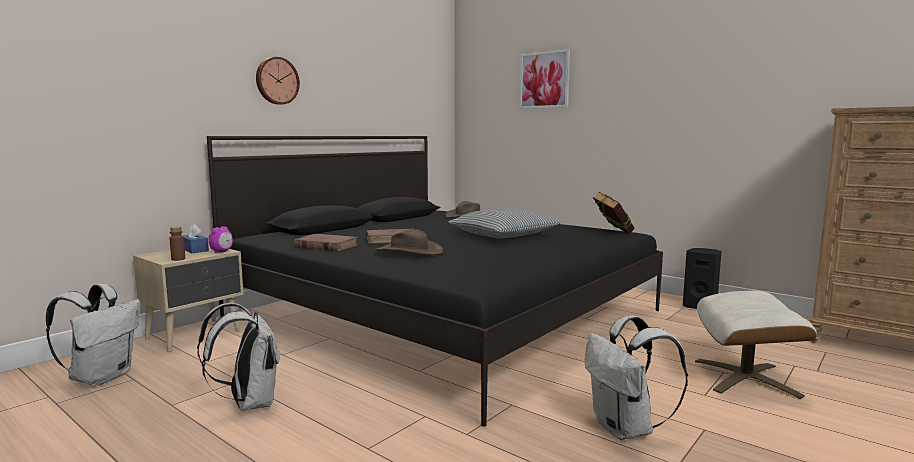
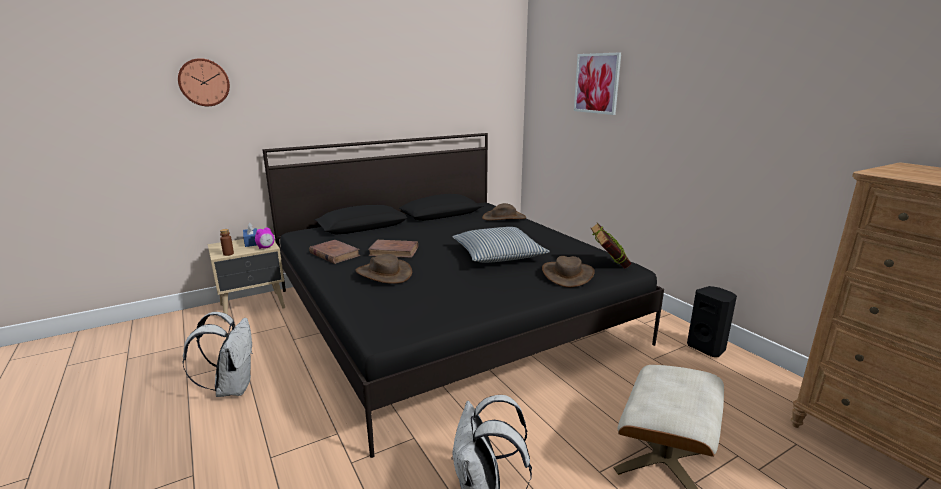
camera: 20 degrees right, 10 degrees up
(102, 377) = (169, 339): white backpack -> none
(276, 81) = (328, 95): wall clock -> wall clock (204, 82)
(588, 239) = (567, 274): none -> brown hat

